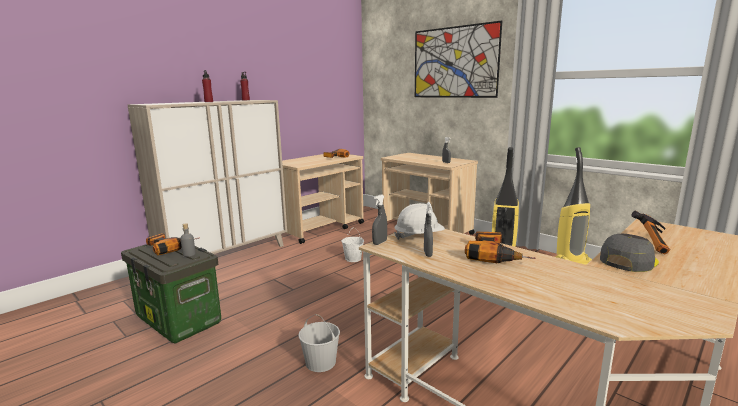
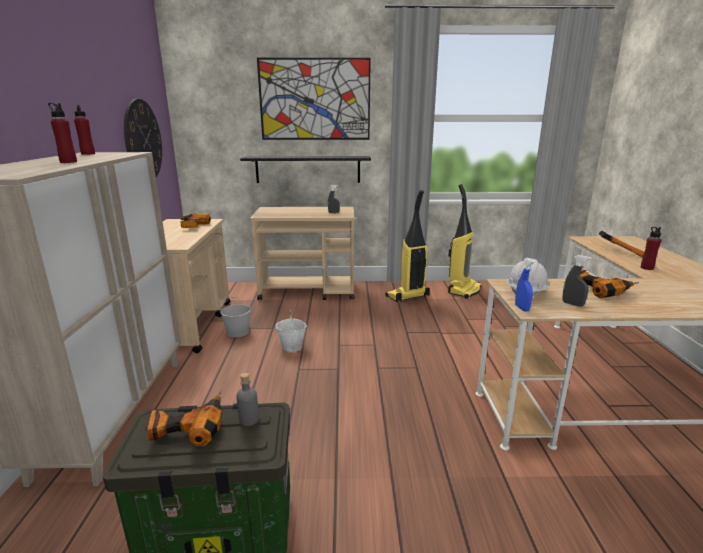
camera: 45 degrees left, 5 degrees up
(320, 362) = (453, 462): white bucket -> white bucket (237, 332)
(323, 96) = (143, 140): none -> wall clock
(379, 242) = (522, 308): grey spray bottle -> blue spray bottle
(445, 123) = (308, 169): none -> black shelf
(628, 260) = (646, 268): grey cap -> red bottle

